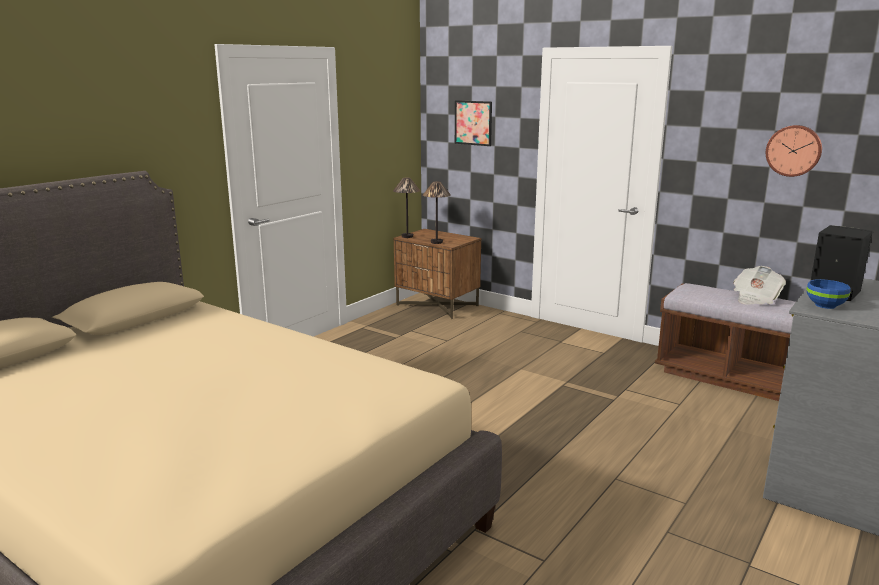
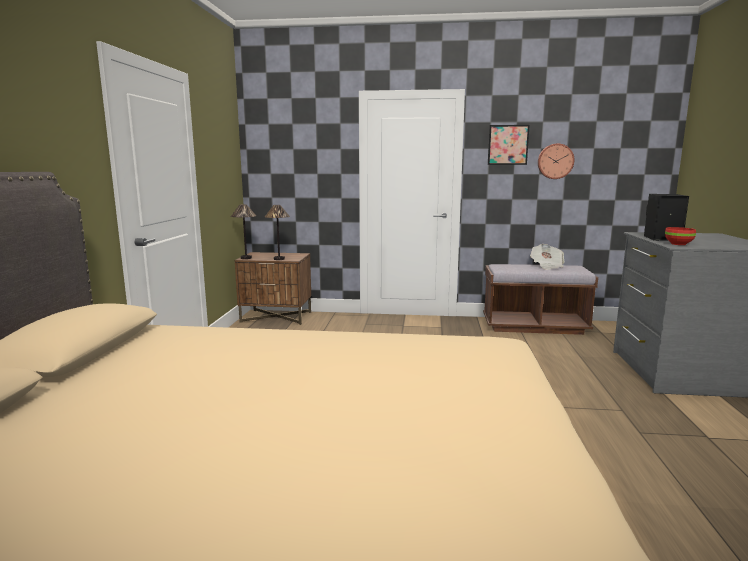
camera: 30 degrees left, 5 degrees down
(473, 123) = (296, 155): picture -> picture (508, 145)
(826, 305) = (679, 244): blue bowl -> red bowl

